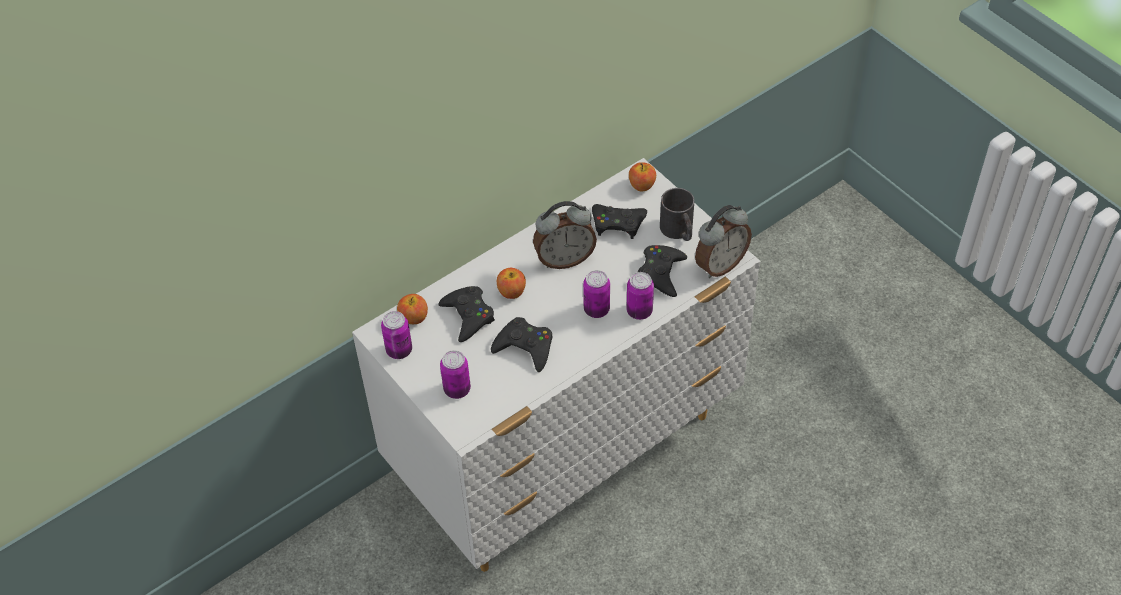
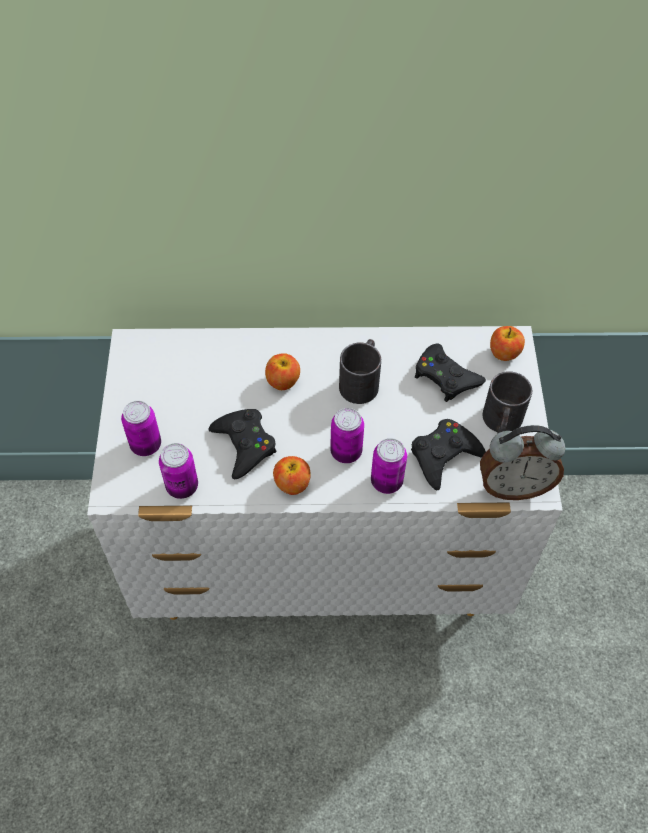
camera: 35 degrees right, 5 degrees up
(399, 350) = (133, 372): can -> can (182, 486)
(413, 318) = (174, 350): apple -> apple (292, 484)
(468, 316) = (222, 379): black game controller -> none
(564, 259) = (361, 380): alarm clock -> black mug

